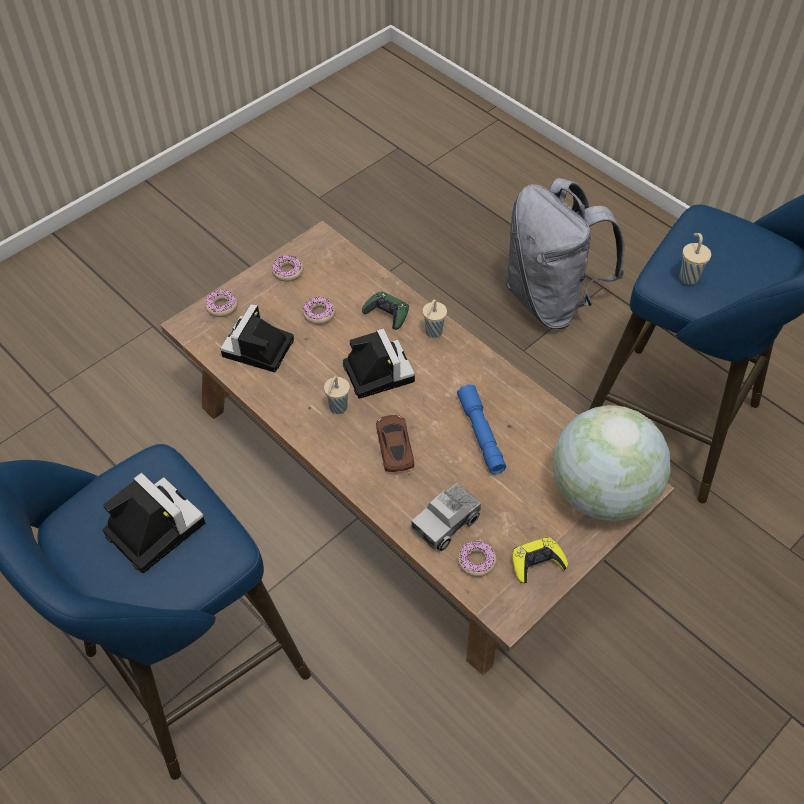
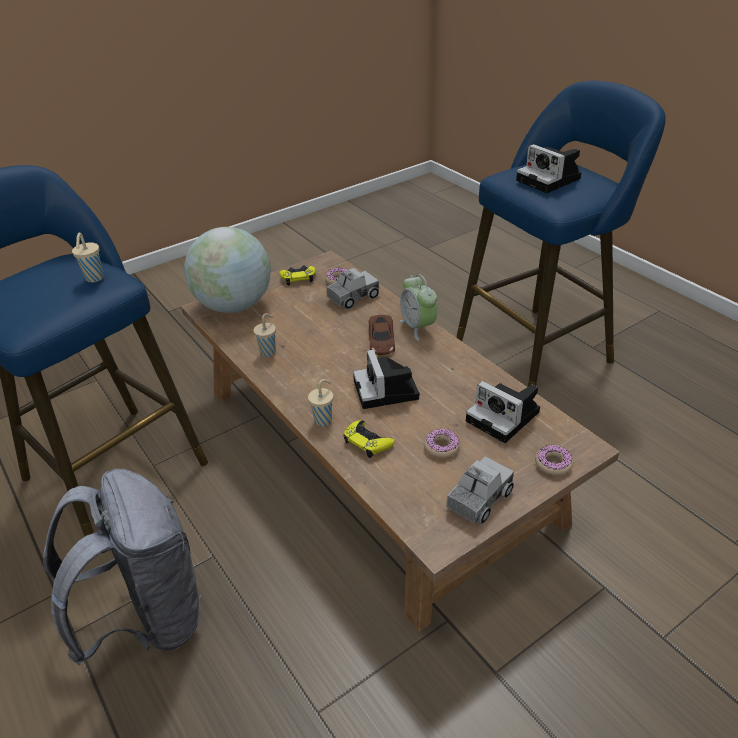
camera: 170 degrees left, 15 degrees down
(258, 350) = (505, 417): camera -> camera turned 105 degrees clockwise
(288, 272) = (479, 499): donut -> toy truck
(337, 408) = (427, 366): beige cup -> beige cup (269, 352)
(352, 471) = (418, 327): none -> alarm clock
(387, 313) = (367, 442): green game controller -> yellow game controller
(481, 434) = (308, 342): blue flashlight -> none

